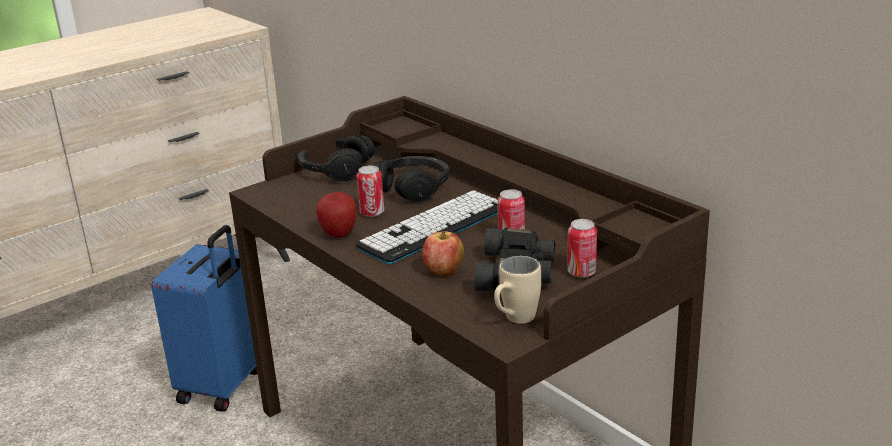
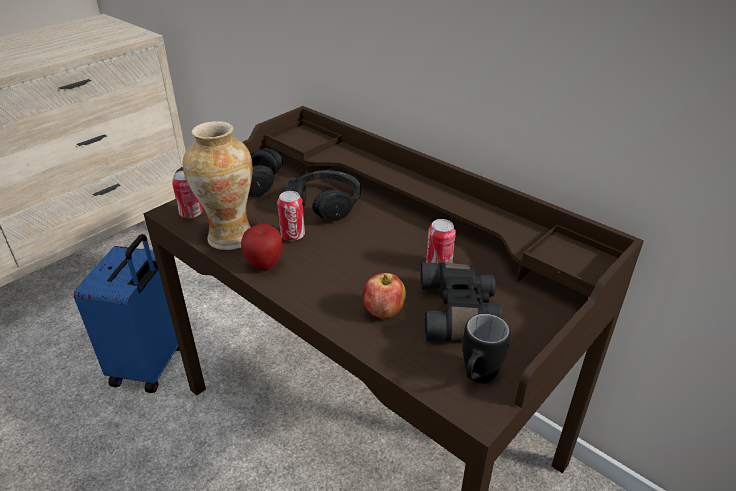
camera: 10 degrees left, 10 degrees up
(310, 212) = (230, 237): none -> vase
(433, 227) = (358, 252): keyboard -> none
(514, 320) = (476, 379): beige mug -> black mug
(581, 272) = (521, 307): can -> can (191, 214)

